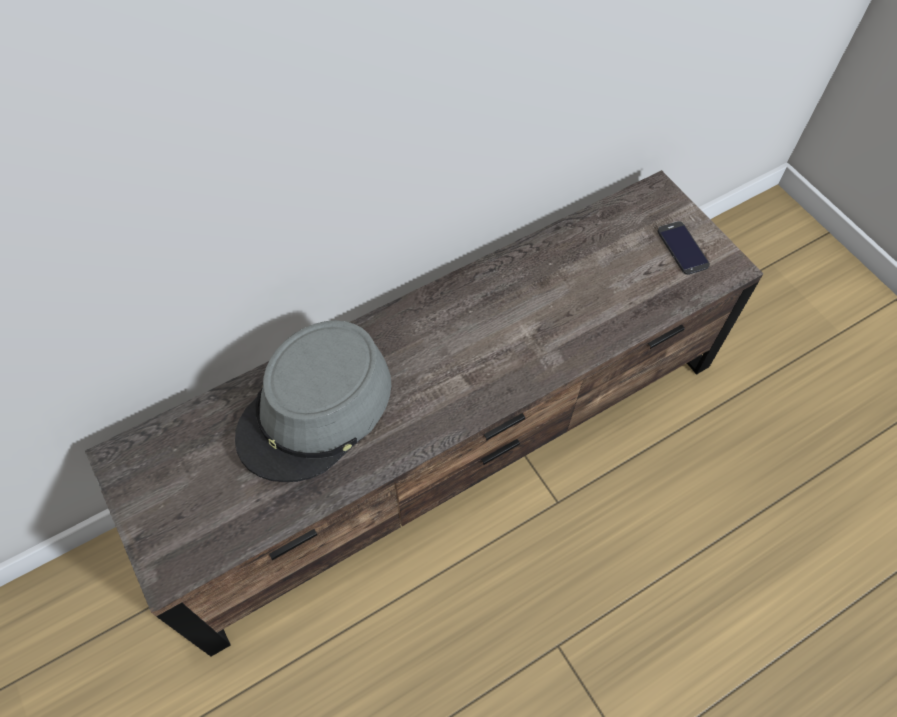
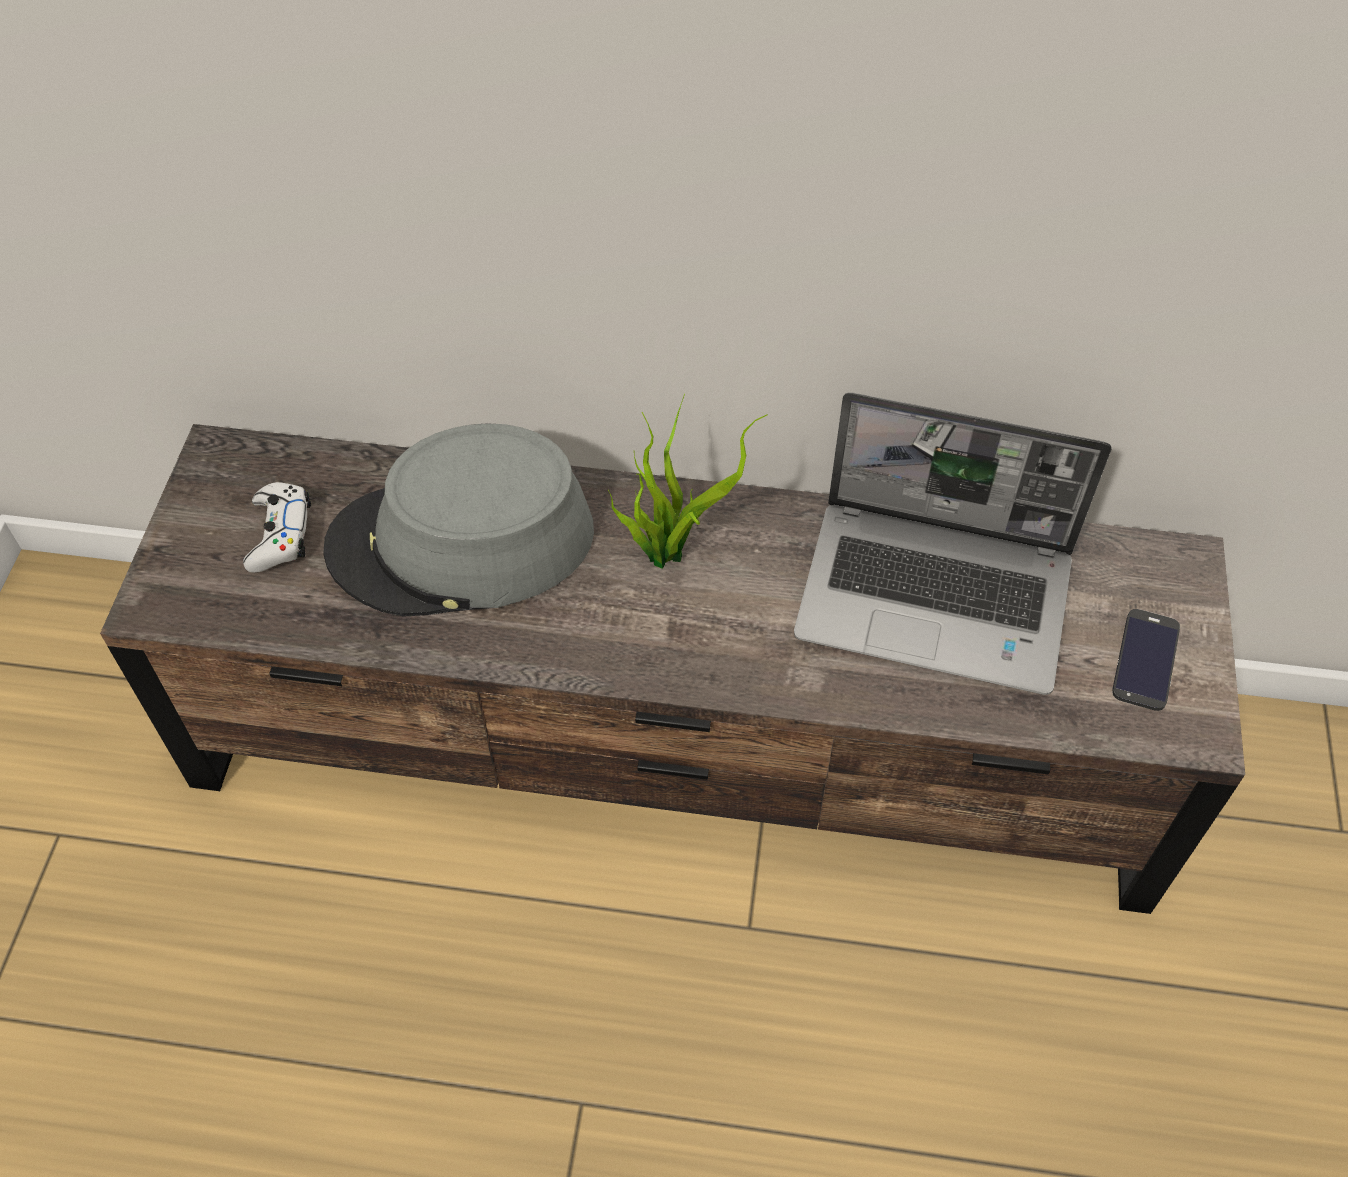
camera: 40 degrees right, 5 degrees down
(206, 477) = (280, 534): none -> white game controller
(428, 339) = (670, 550): none -> potted plant
(573, 278) = (938, 597): none -> laptop

